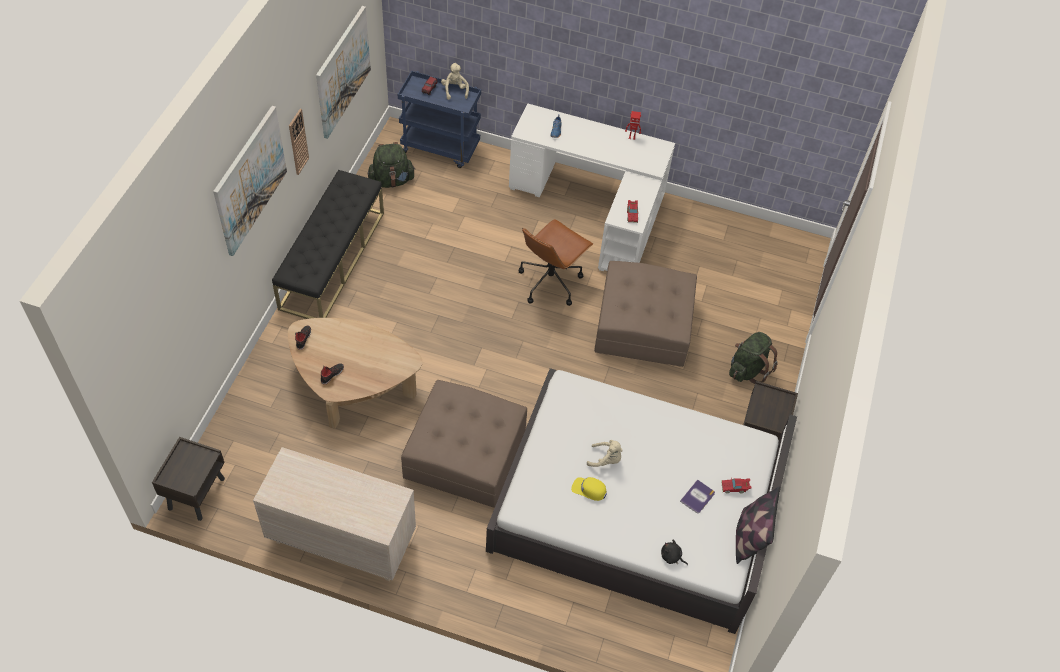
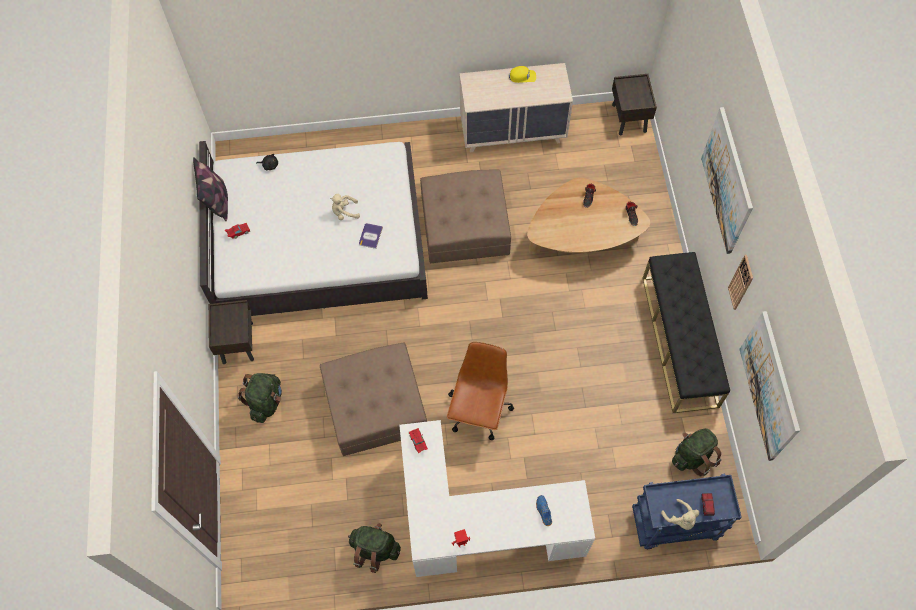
camera: 160 degrees right, 10 degrees up
(589, 489) = (347, 185): yellow cap -> yellow cap (522, 76)
(690, 225) = (374, 549): none -> green backpack
(697, 497) = (265, 214): book -> book (370, 236)

